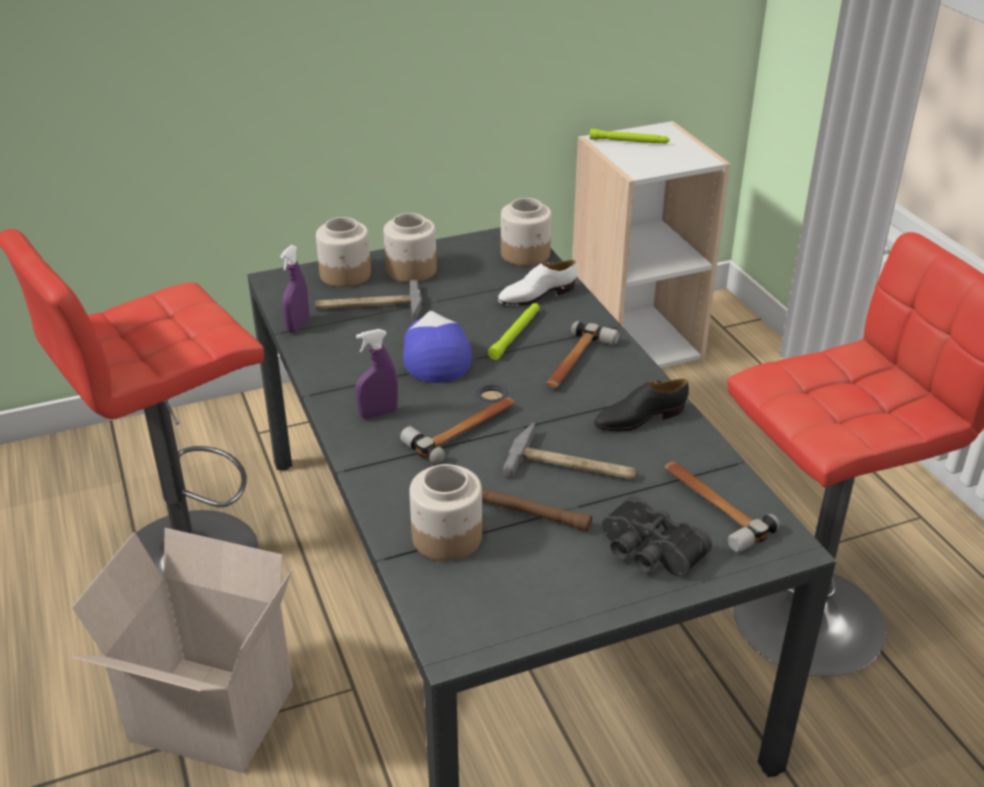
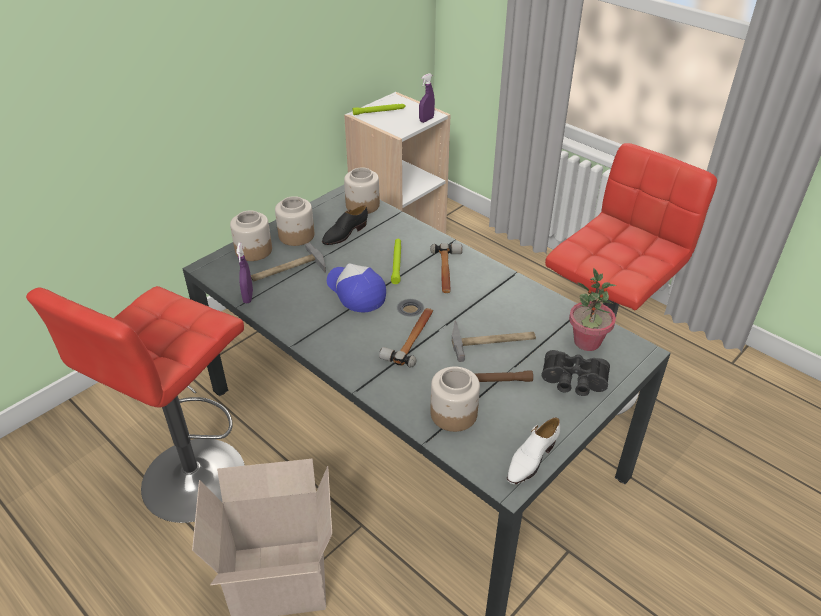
camera: 25 degrees left, 5 degrees up
(378, 413) = (349, 344): purple spray bottle -> purple spray bottle (426, 120)
(536, 295) = (390, 232): white shoe -> white shoe (531, 459)
(639, 418) = (509, 298): black shoe -> black shoe (344, 233)
(711, 507) = (587, 342): hammer -> potted plant

